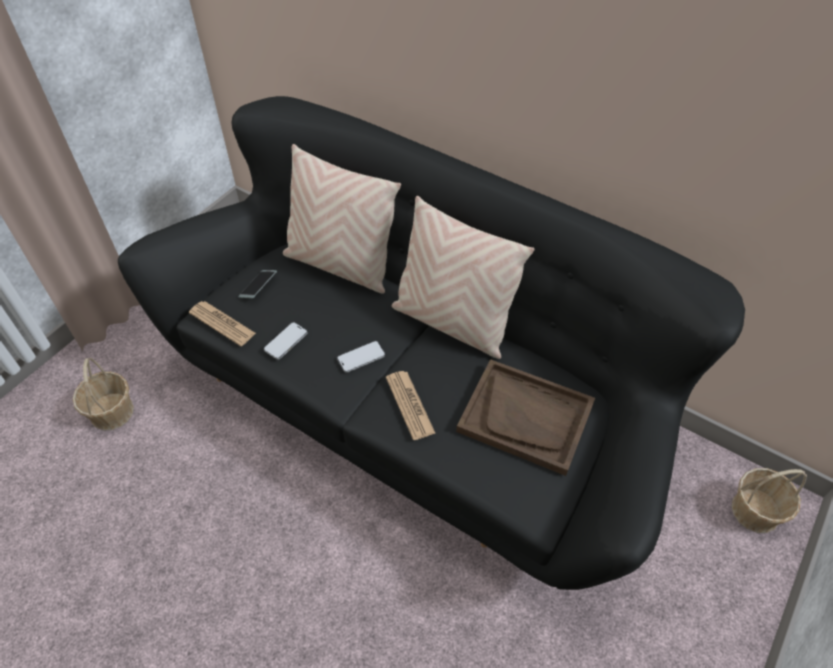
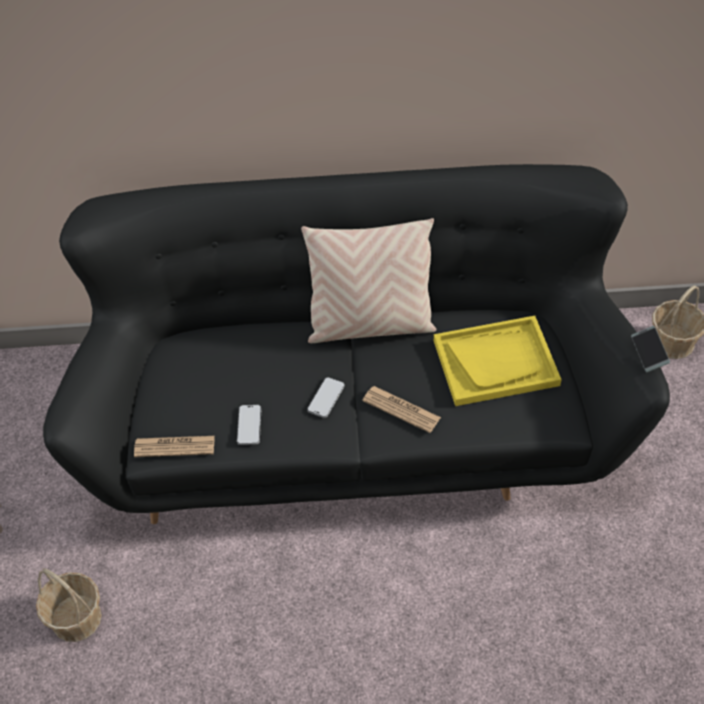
camera: 35 degrees left, 0 degrees up
(258, 287) = (174, 396): phone -> phone (649, 352)
(340, 265) = (227, 334): beige pillow -> none
(526, 417) = (496, 362): brown tray -> yellow tray

